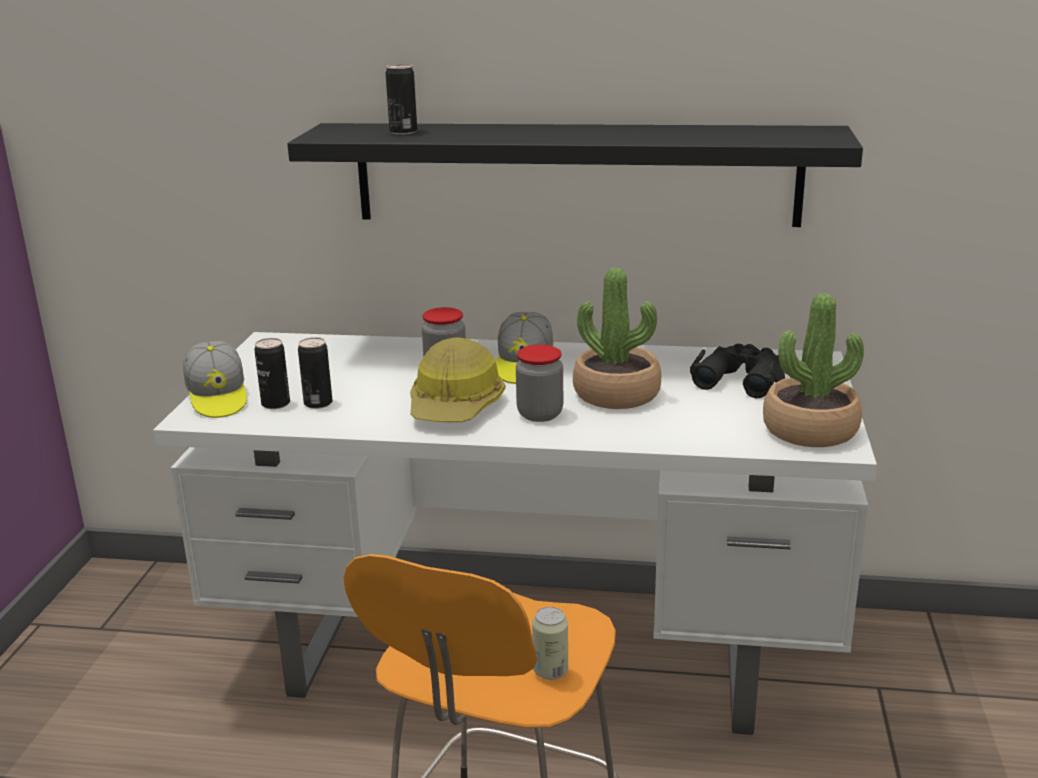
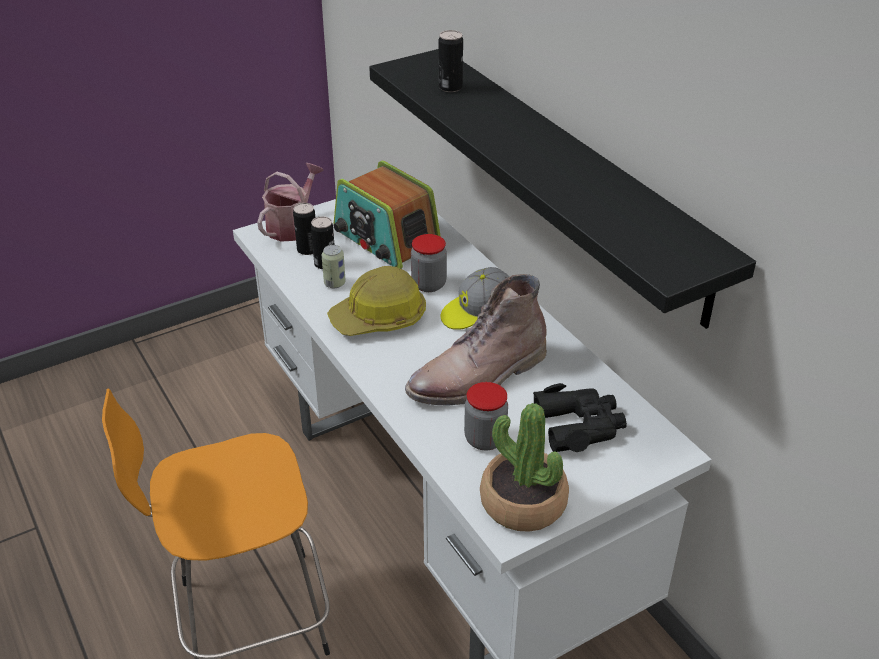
camera: 50 degrees right, 15 degrees up
(217, 398) = (292, 226): cap -> watering can
(337, 366) = (386, 239): none -> radio
(540, 414) = (406, 359): jar -> jar (485, 439)
(550, 671) = (222, 527): can -> can (334, 283)
(616, 394) = (478, 377): potted plant -> brown boot

